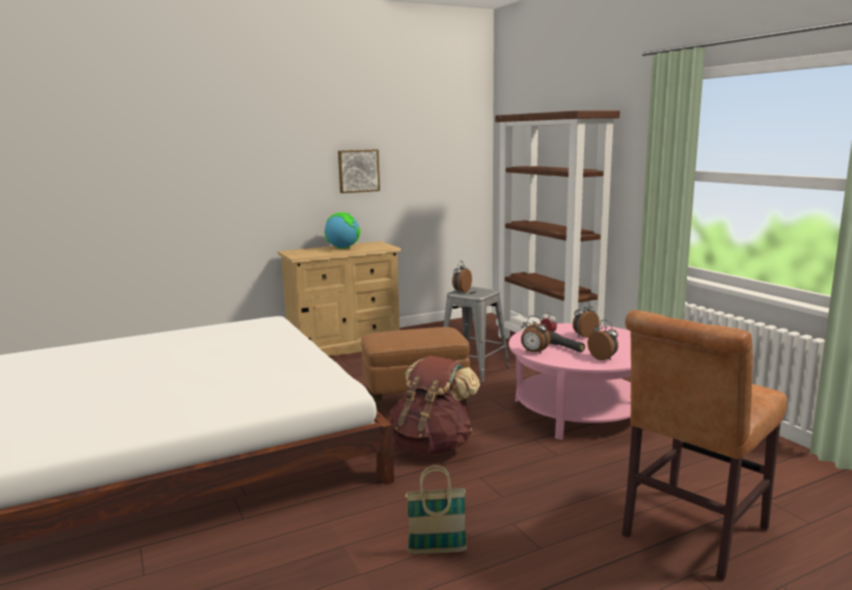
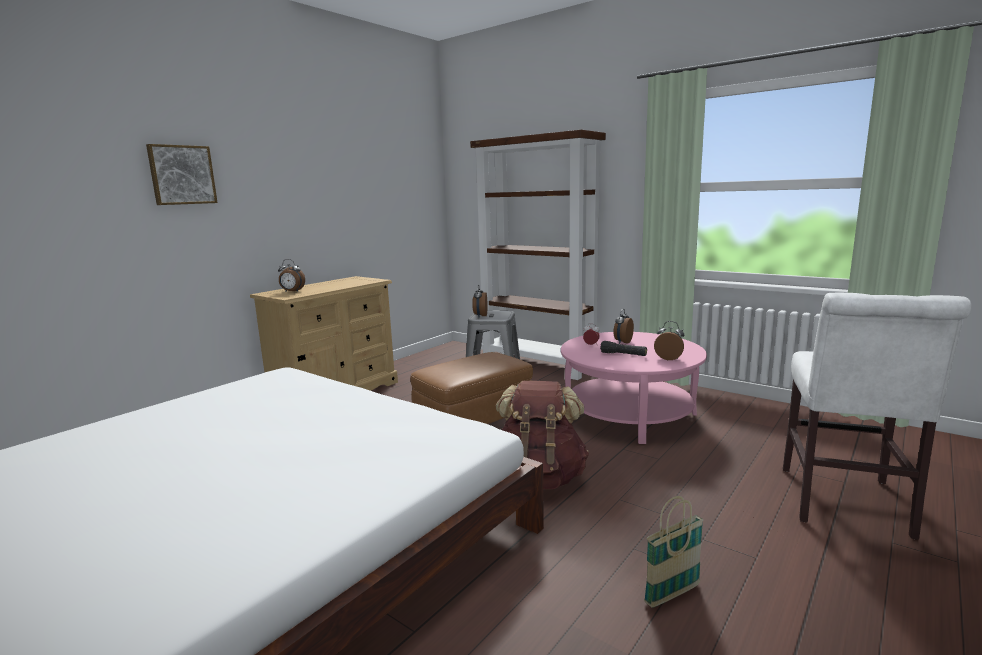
camera: 25 degrees left, 0 degrees up
(343, 248) = (326, 285): globe -> none
(358, 171) = (328, 200): picture -> picture (182, 175)
(534, 352) = (604, 363): alarm clock -> alarm clock (292, 292)
(690, 535) = (844, 505): brown chair -> white chair

